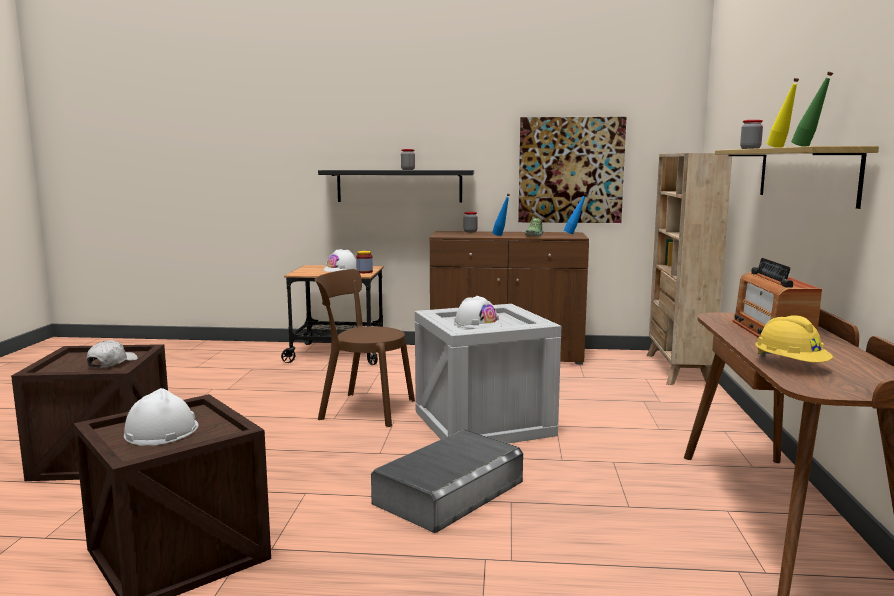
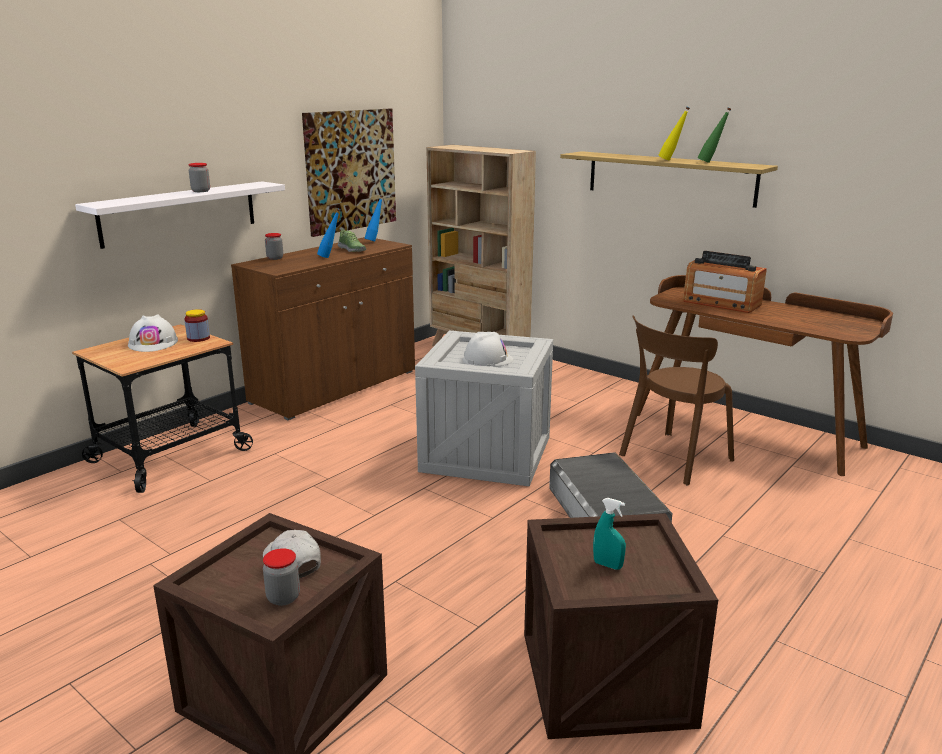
camera: 55 degrees left, 10 degrees up
(161, 431) = (607, 565): white hard hat -> turquoise spray bottle
(363, 409) = (371, 493): brown chair -> brown chair (672, 459)
(399, 186) = (180, 213): black shelf -> white shelf
(750, 149) = (599, 154): jar -> jar (283, 597)
(790, 365) = (802, 324): yellow hard hat -> none

